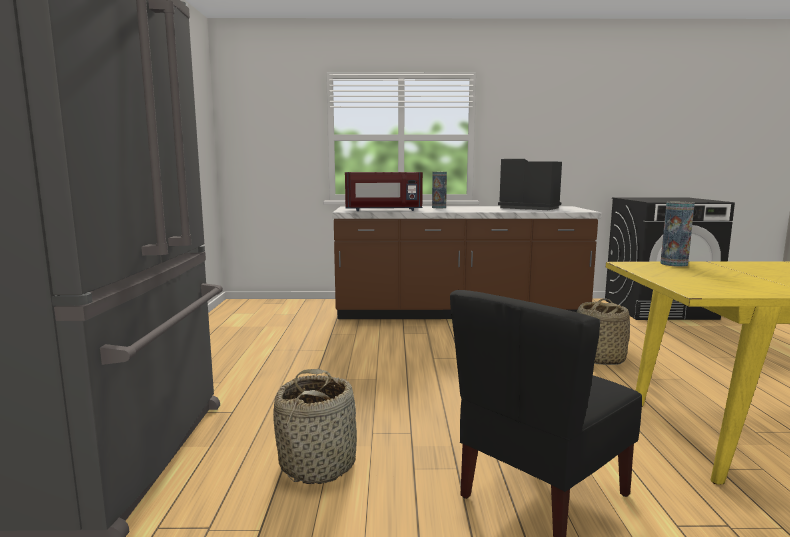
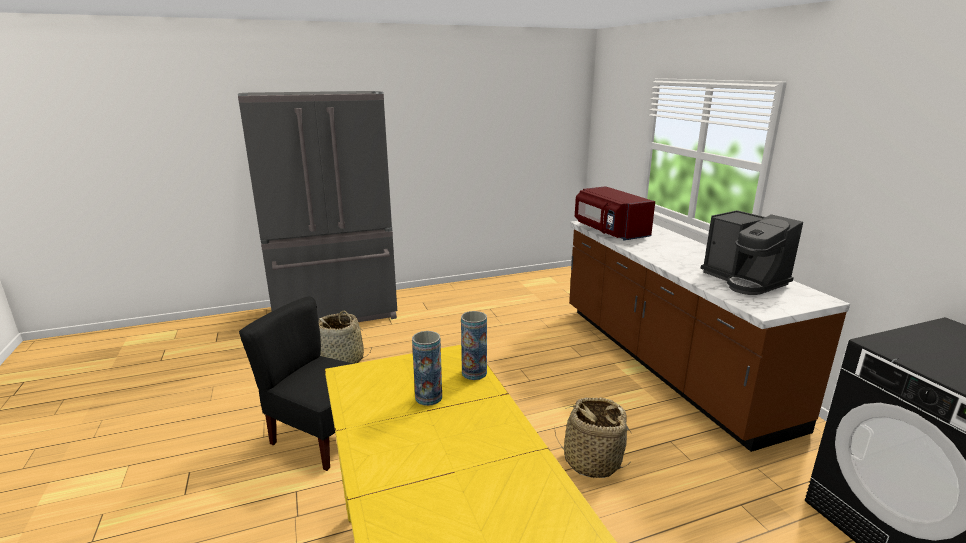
camera: 70 degrees right, 10 degrees up
(439, 207) = (676, 244): vase -> vase (428, 397)
(528, 208) = (744, 280): coffee machine -> coffee machine turned 135 degrees clockwise

